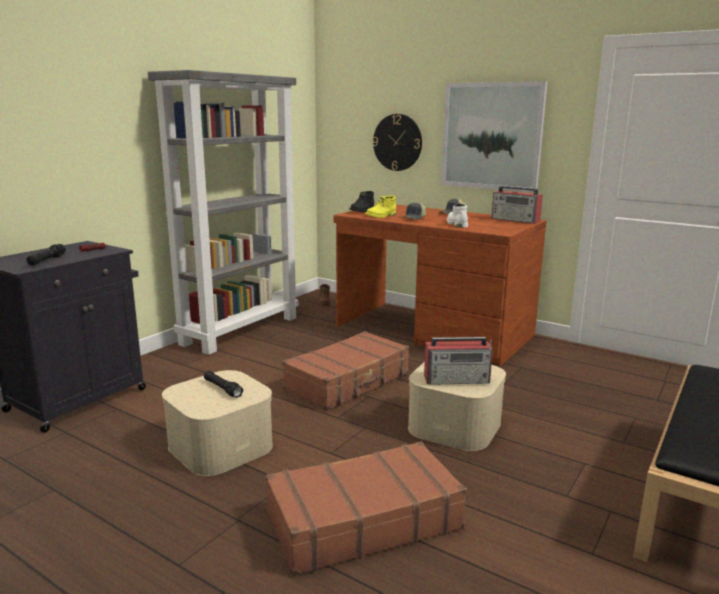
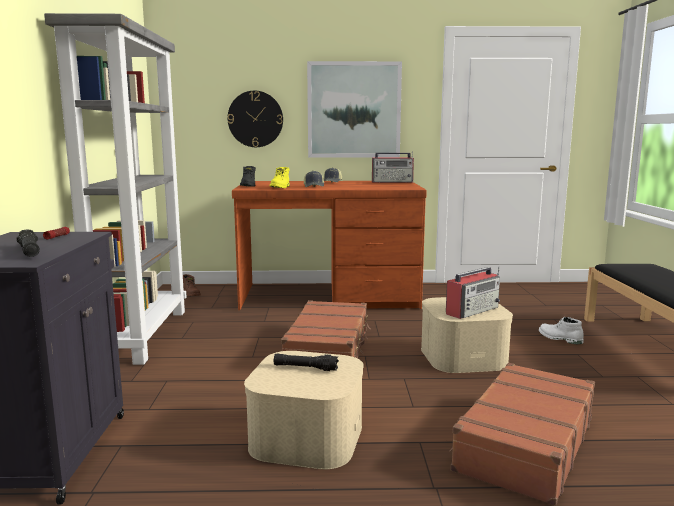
camera: 35 degrees left, 5 degrees down
(456, 224) = (360, 187): white boot -> white boot (559, 338)

